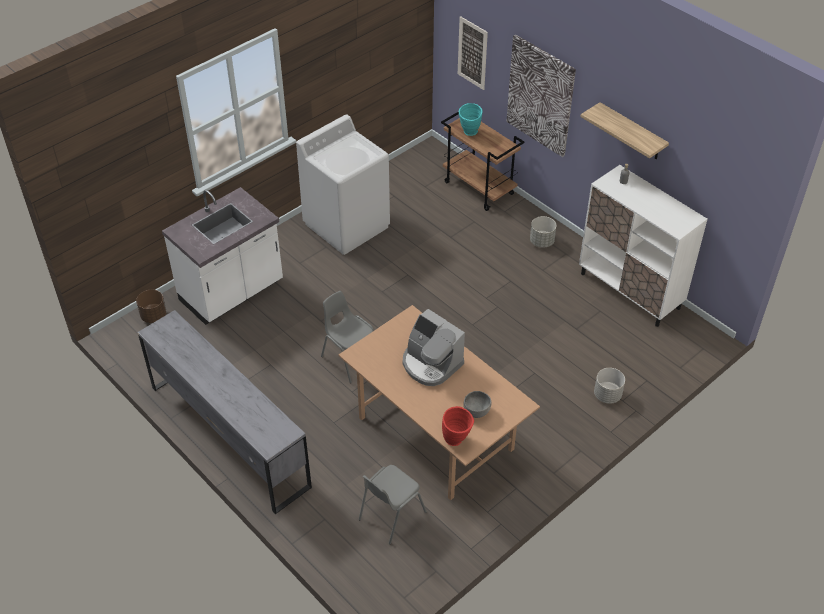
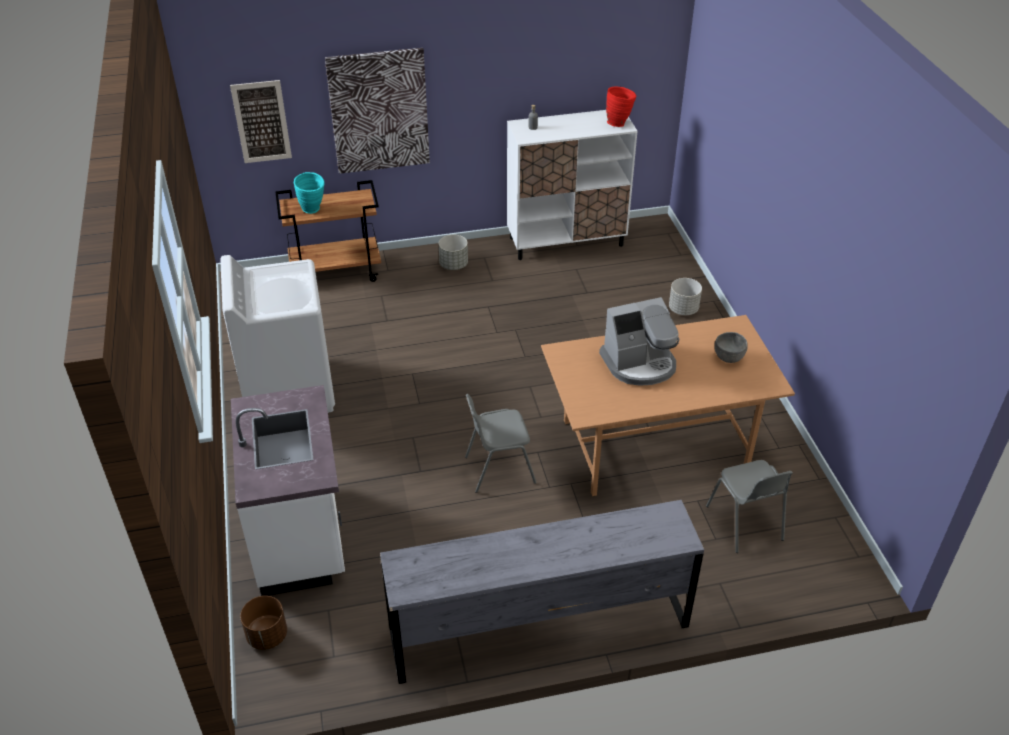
camera: 60 degrees left, 5 degrees down
(457, 440) = (759, 386): red vase -> red vase (619, 123)
(632, 132) = (512, 75): shelf -> none

